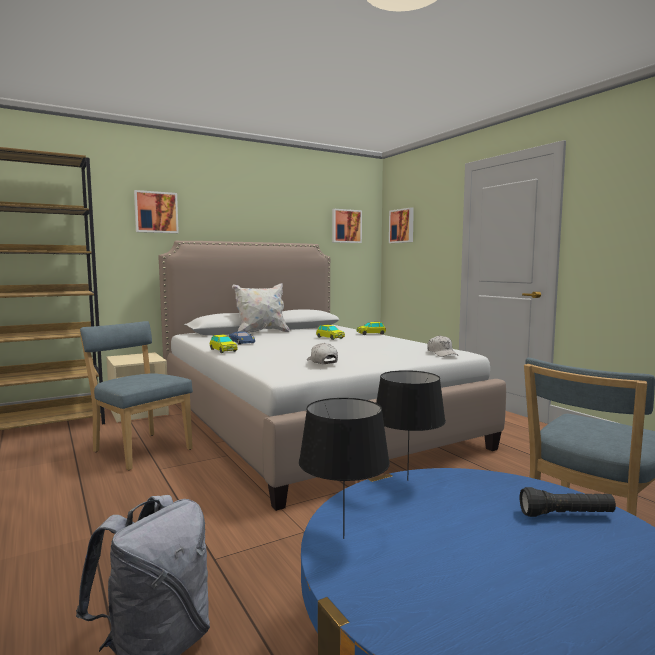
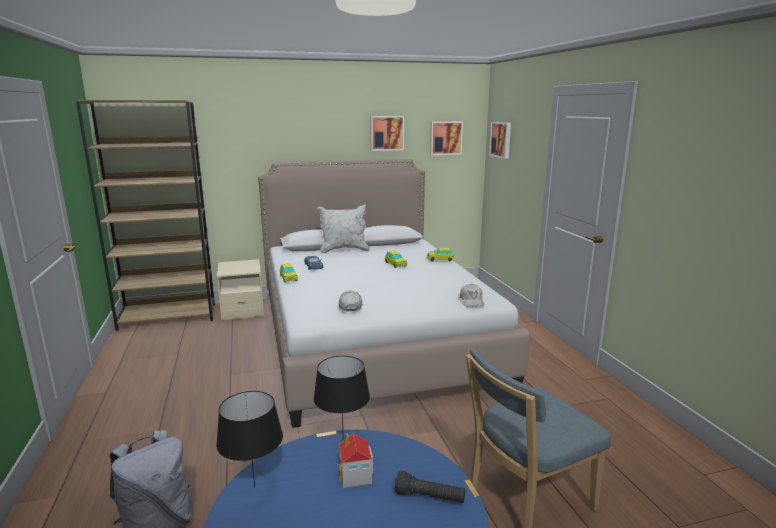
camera: 15 degrees right, 10 degrees up
(140, 449) = (225, 351): blue chair -> none
(156, 212) = (256, 136): picture -> picture (386, 133)
(459, 509) = (355, 476): none -> toy house

